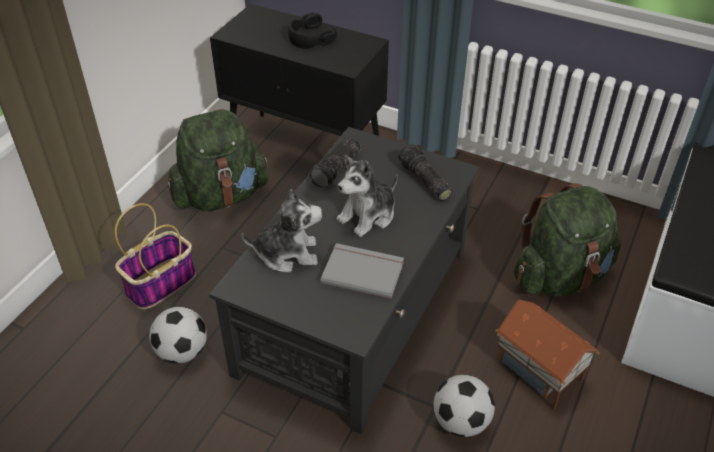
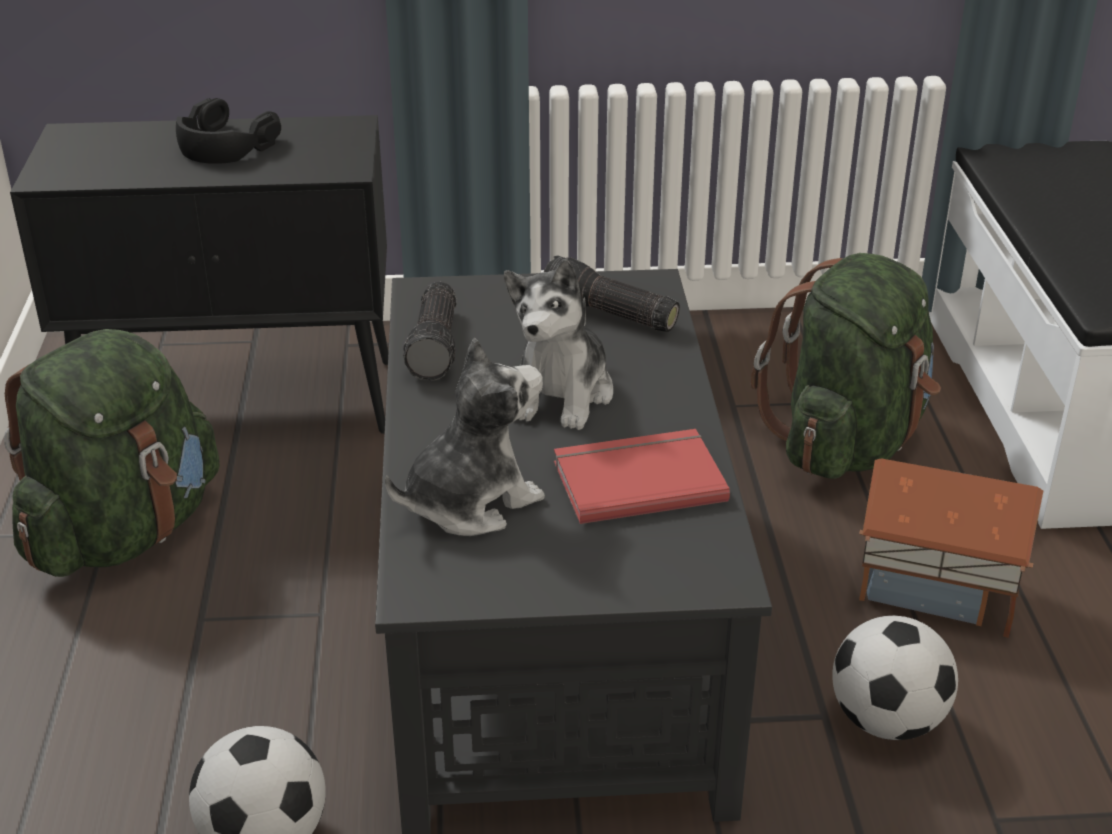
camera: 30 degrees left, 10 degrees down
(161, 283) = (114, 733): basket -> none
(363, 271) = (637, 479): grey book -> red book

